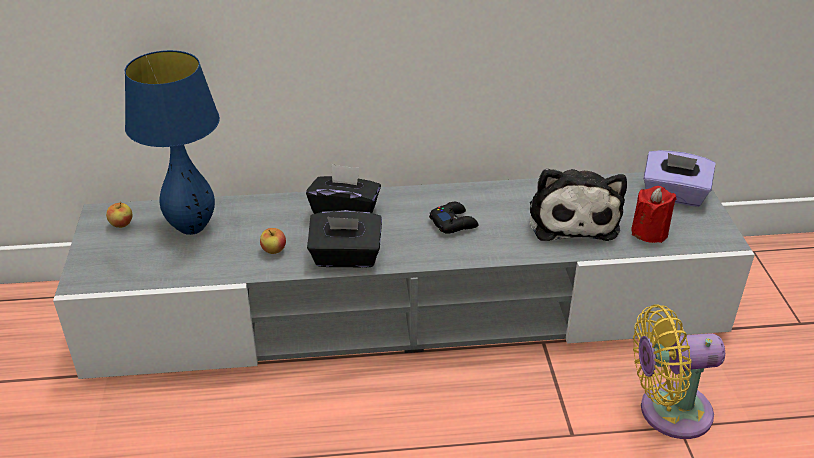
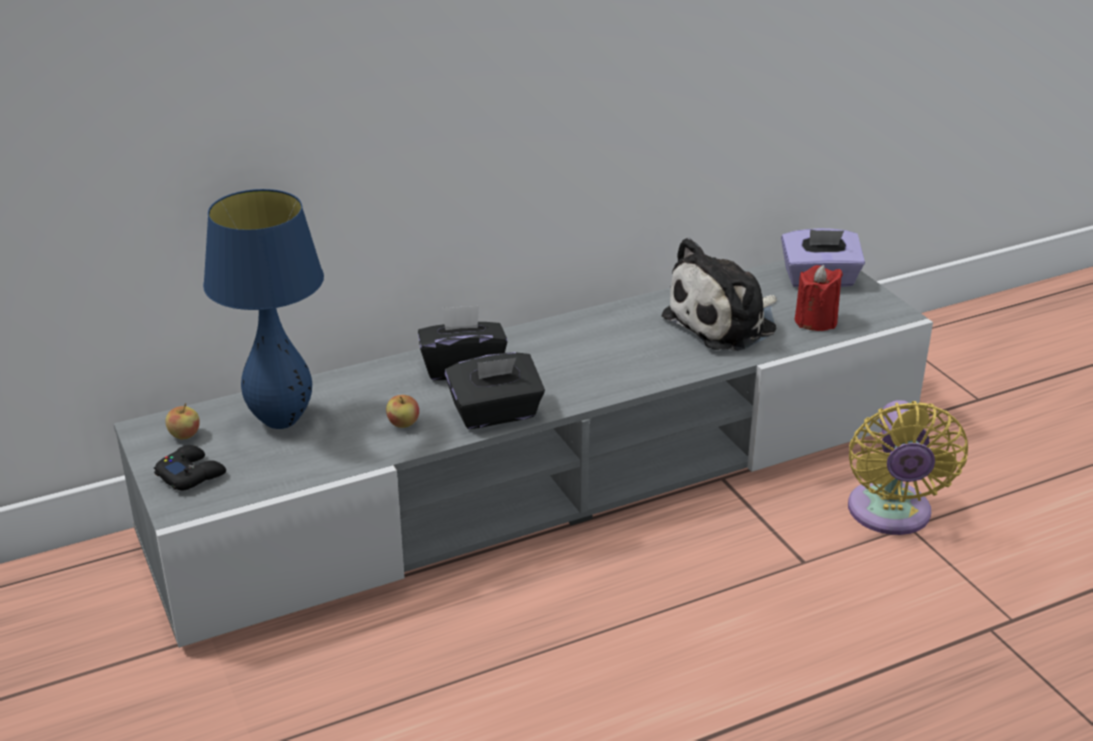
camera: 20 degrees left, 5 degrees down
(453, 223) = (597, 353): black game controller -> black game controller (191, 474)
(572, 218) = (725, 323): plush toy -> plush toy turned 75 degrees clockwise
(667, 411) = (890, 515): yellow fan -> yellow fan turned 60 degrees counterclockwise

